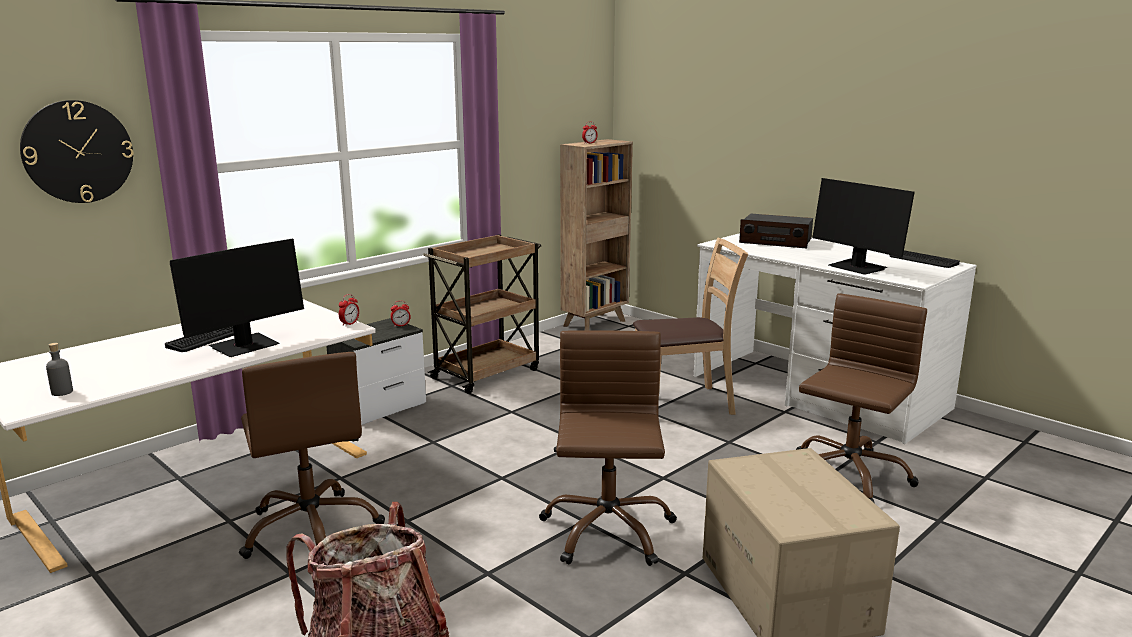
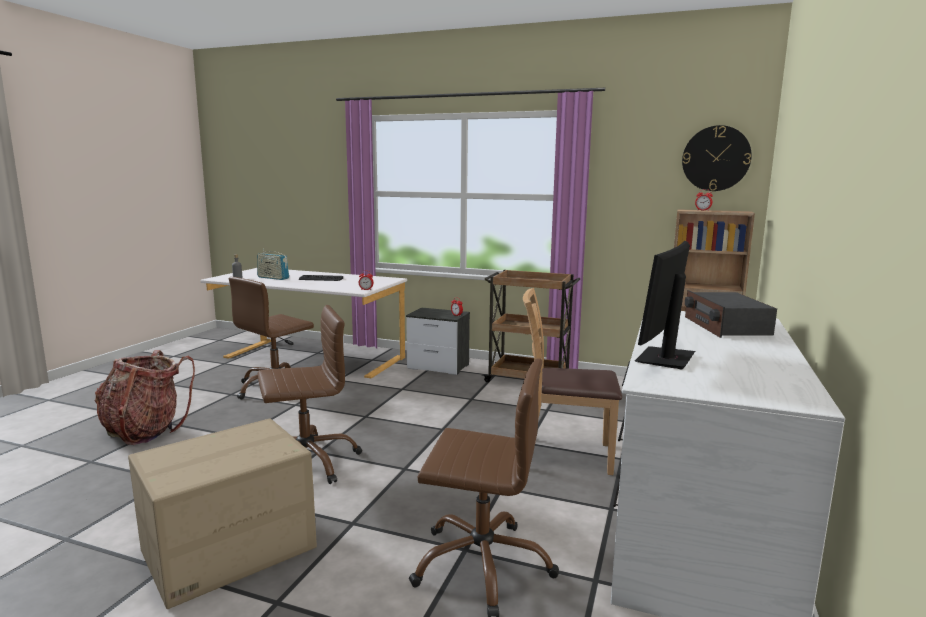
camera: 65 degrees right, 5 degrees down
(78, 152) = (324, 177): wall clock -> wall clock (716, 158)
(126, 367) = (273, 278): none -> radio
(244, 346) = (313, 284): monitor -> none
(684, 403) = (565, 455): brown chair -> brown chair turned 135 degrees clockwise
(923, 260) = (789, 386): keyboard -> none

